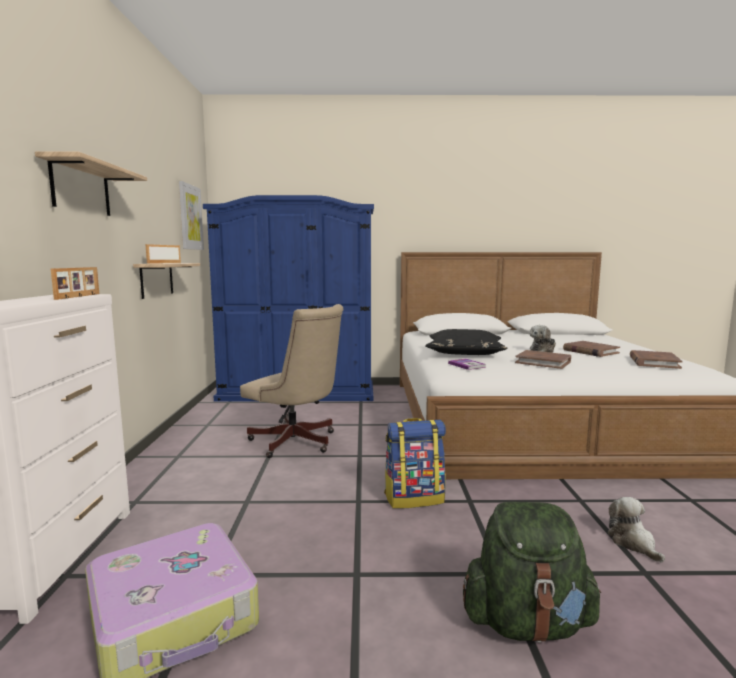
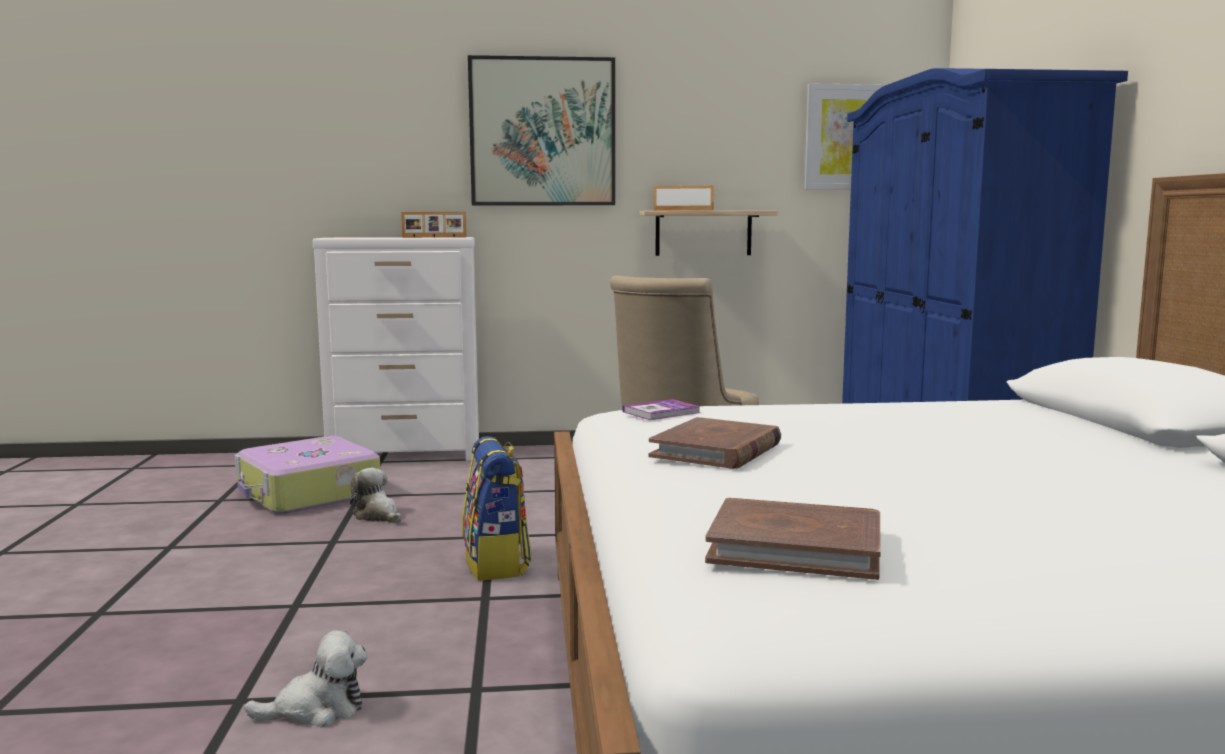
camera: 85 degrees right, 0 degrees up
(81, 188) = (542, 132): shelf -> picture
(464, 352) = (795, 413): black pillow -> none
(527, 623) = (204, 610): green backpack -> none
(542, 350) = (883, 460): plush toy -> plush toy (377, 516)
(590, 351) = (924, 499): brown book -> none

